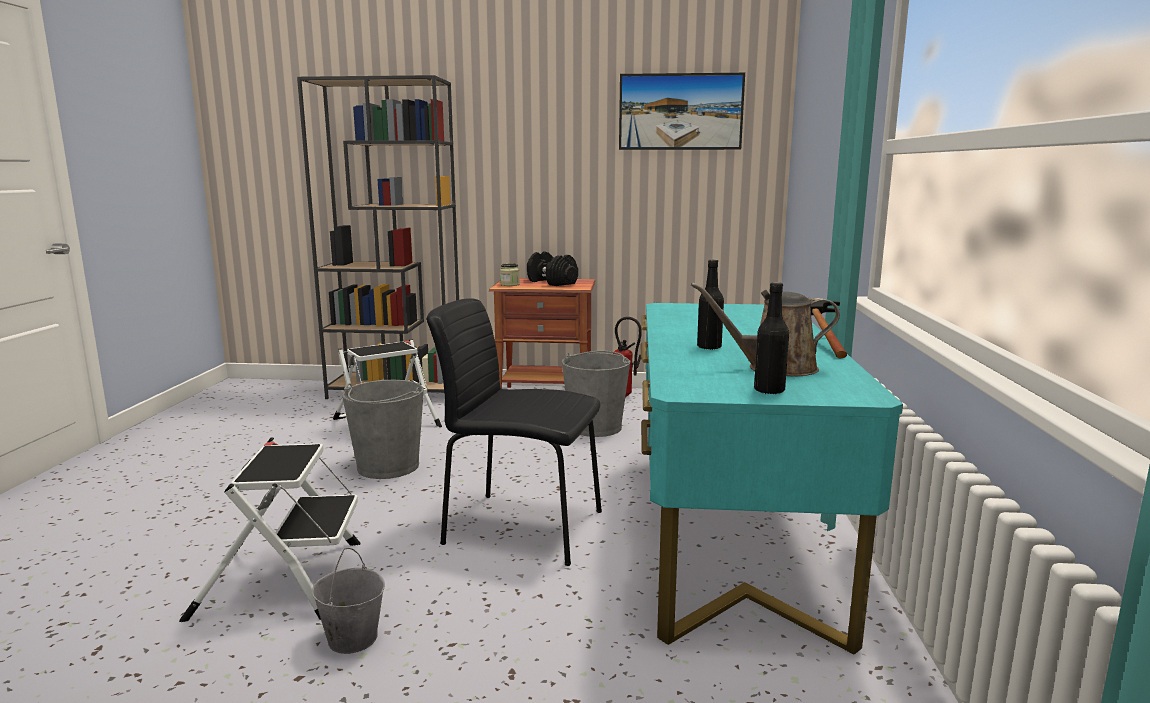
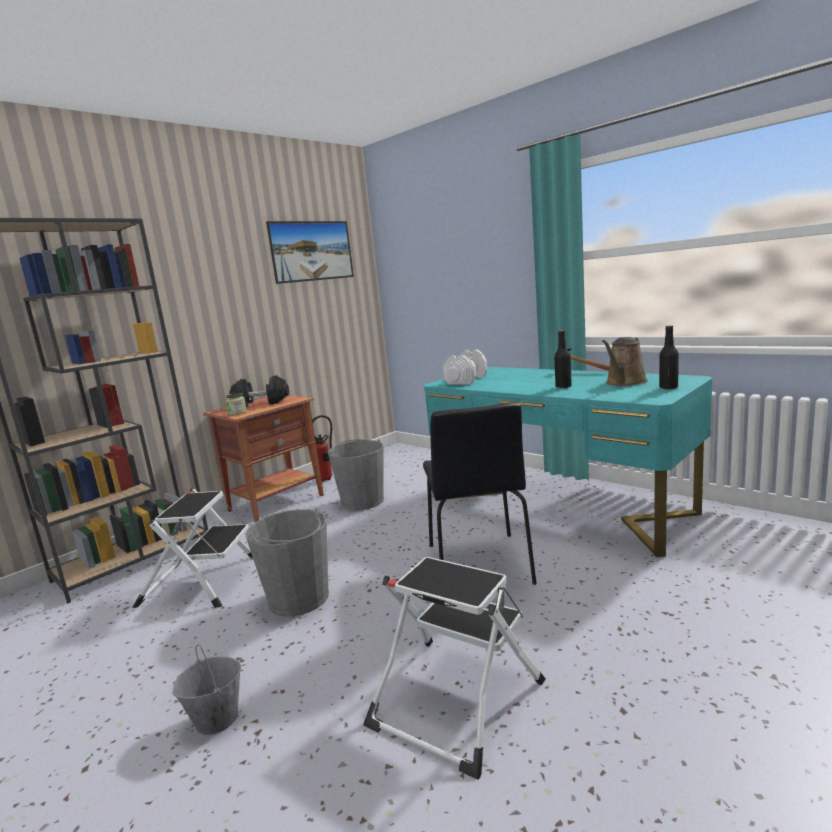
camera: 50 degrees left, 0 degrees up
(352, 639) = (583, 672): grey bucket -> grey bucket (216, 719)
(518, 527) = (480, 566): black chair -> black chair turned 60 degrees counterclockwise
(697, 310) = (466, 380): none -> white dumbbell

